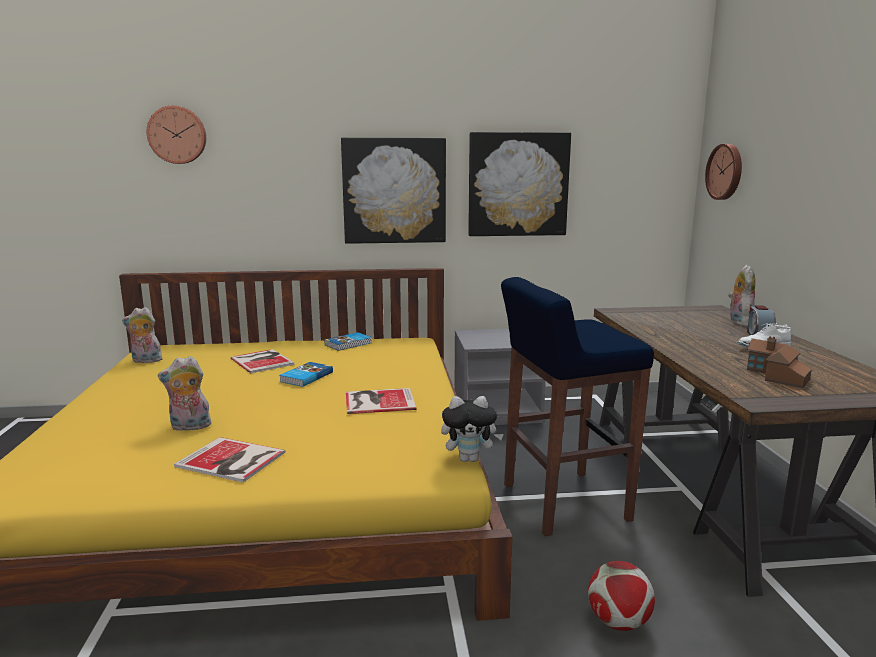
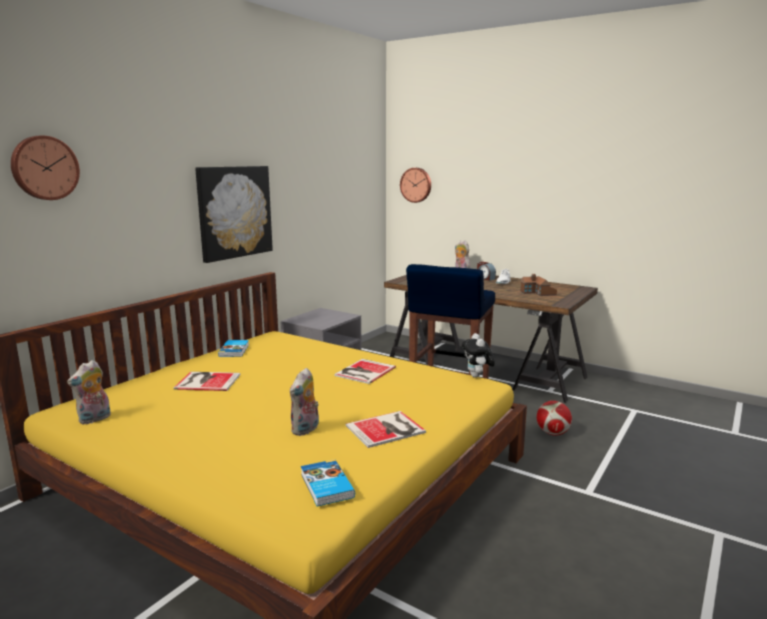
camera: 50 degrees left, 0 degrees up
(305, 377) = (276, 377): book -> book (325, 486)
(470, 459) = (477, 376): plush toy -> plush toy turned 135 degrees clockwise
(518, 184) = (307, 200): picture -> none

